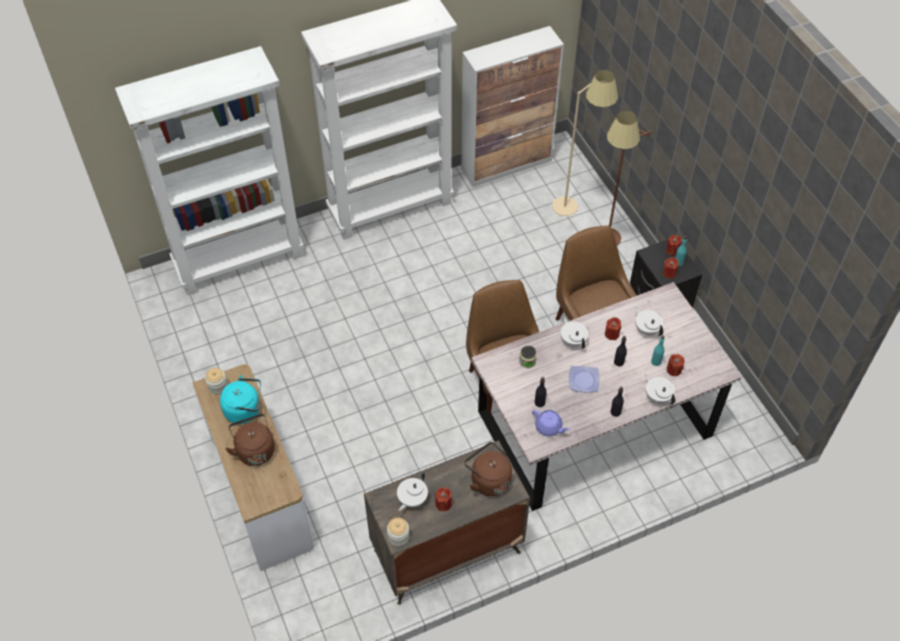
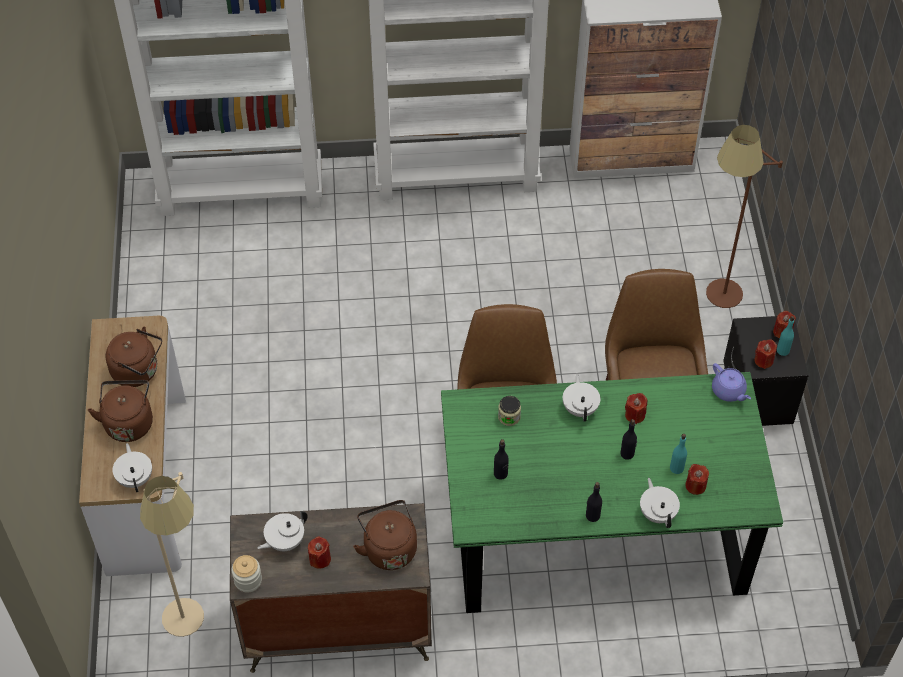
camera: 20 degrees right, 0 degrees up
(218, 386) = (119, 333): jar -> none
(245, 410) = (138, 371): turquoise kettle -> brown kettle
(549, 427) = (498, 508): purple teapot -> purple teapot (728, 391)
(576, 210) = (697, 245): beige floor lamp -> beige floor lamp (195, 630)
(584, 380) = (571, 462): plate -> none
(593, 422) = (596, 527): grey dining table -> green dining table
(647, 329) = (684, 422): white teapot -> white teapot (135, 478)

